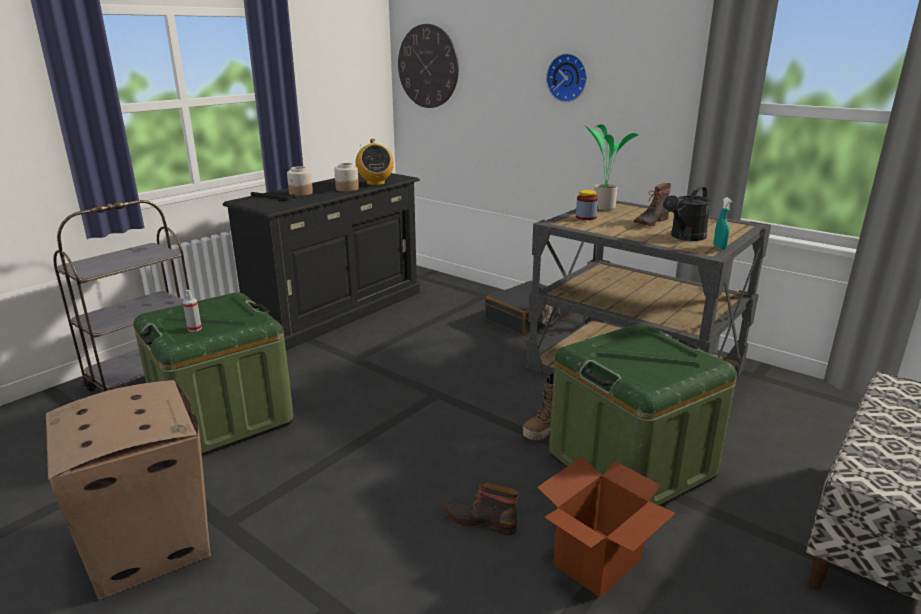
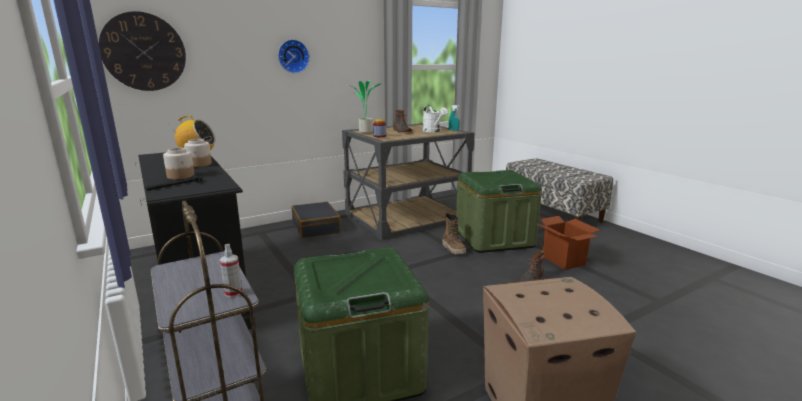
camera: 70 degrees left, 5 degrees down
(194, 329) = (375, 279): spray bottle -> spray bottle (233, 293)
(685, 237) = (433, 131): black watering can -> white watering can

